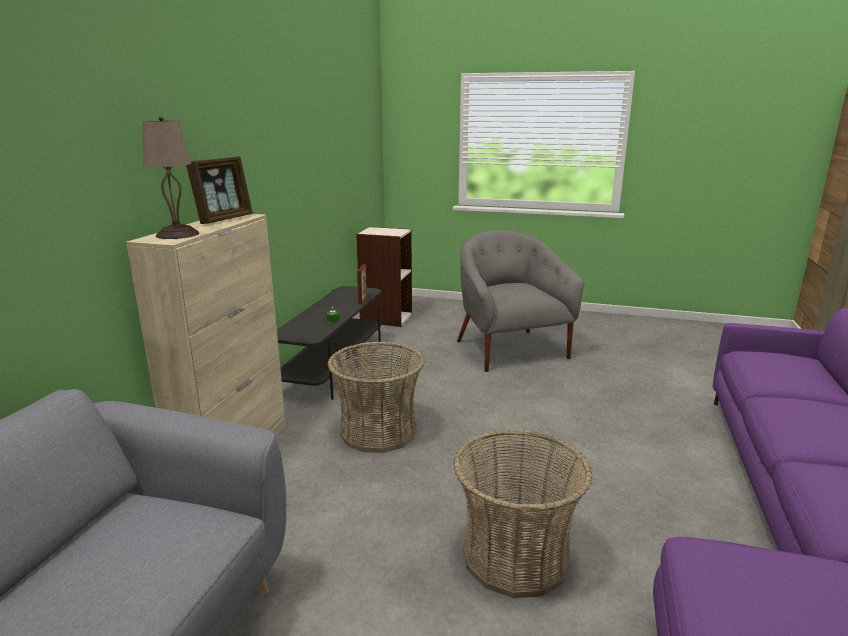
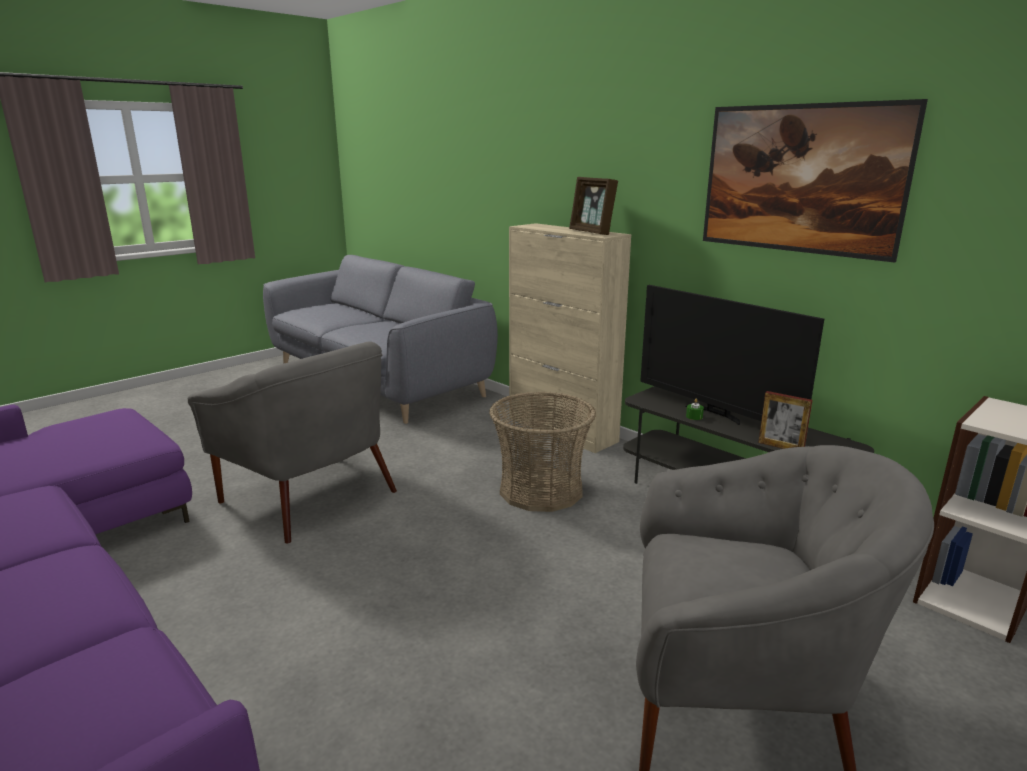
camera: 120 degrees right, 0 degrees up
(177, 234) = (541, 226): beige table lamp -> none
(296, 165) = (795, 215): none -> picture
(321, 316) = (716, 414): none -> television
(515, 557) = (311, 496): basket -> grey armchair

